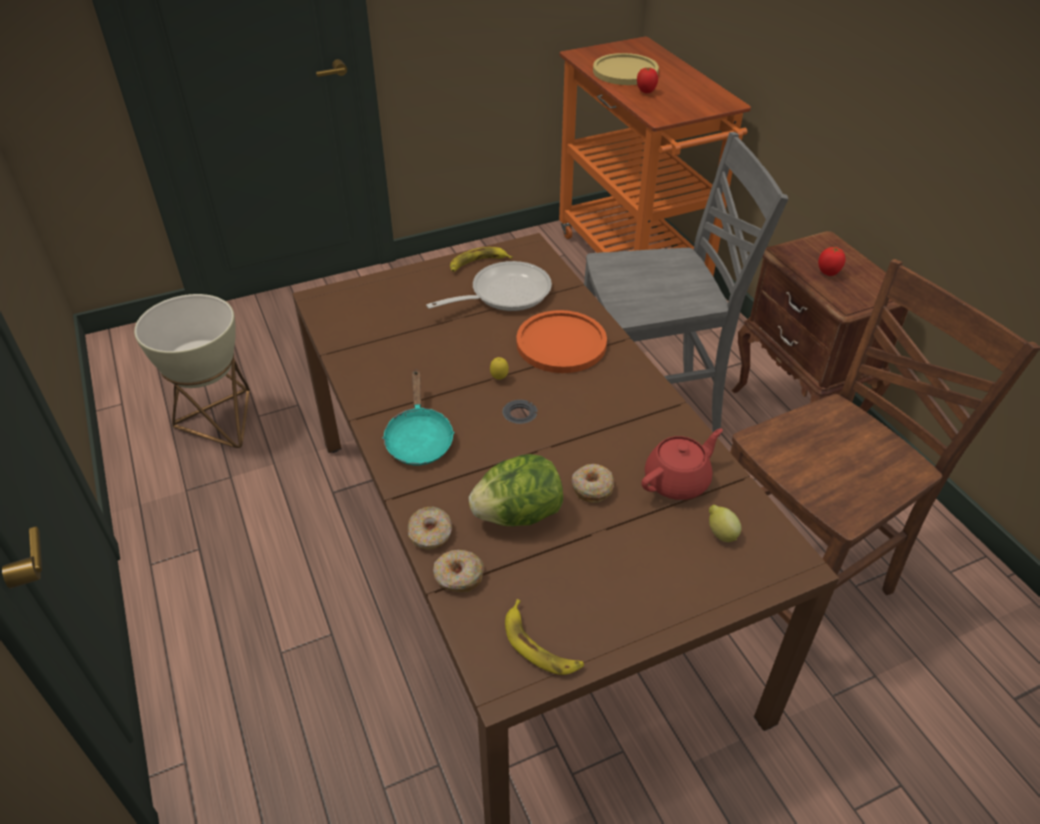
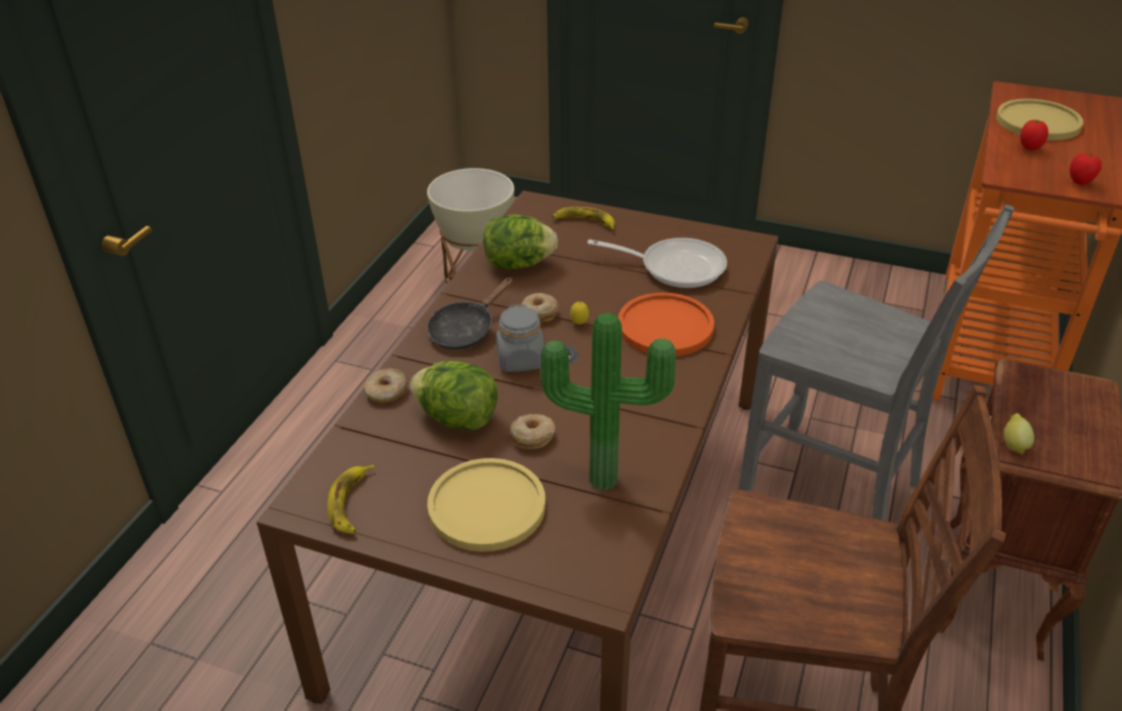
camera: 45 degrees right, 5 degrees down
(381, 358) = (518, 264): none -> lettuce
(419, 438) = (466, 330): turquoise frying pan -> black frying pan
(458, 576) = (365, 428): donut -> donut (539, 313)
(478, 263) = (688, 235): banana -> banana (584, 222)
(498, 434) = (521, 360): none -> grey jar
(638, 564) = (487, 506): none -> yellow plate
(678, 481) = (604, 476): red teapot -> potted plant
(720, 534) = (578, 532): lemon -> lemon (1013, 445)
(828, 273) = (1042, 415): tomato -> tomato (1080, 182)

